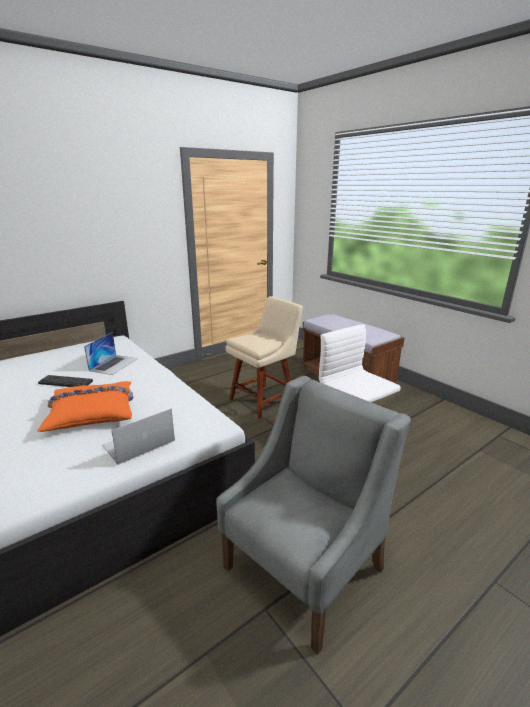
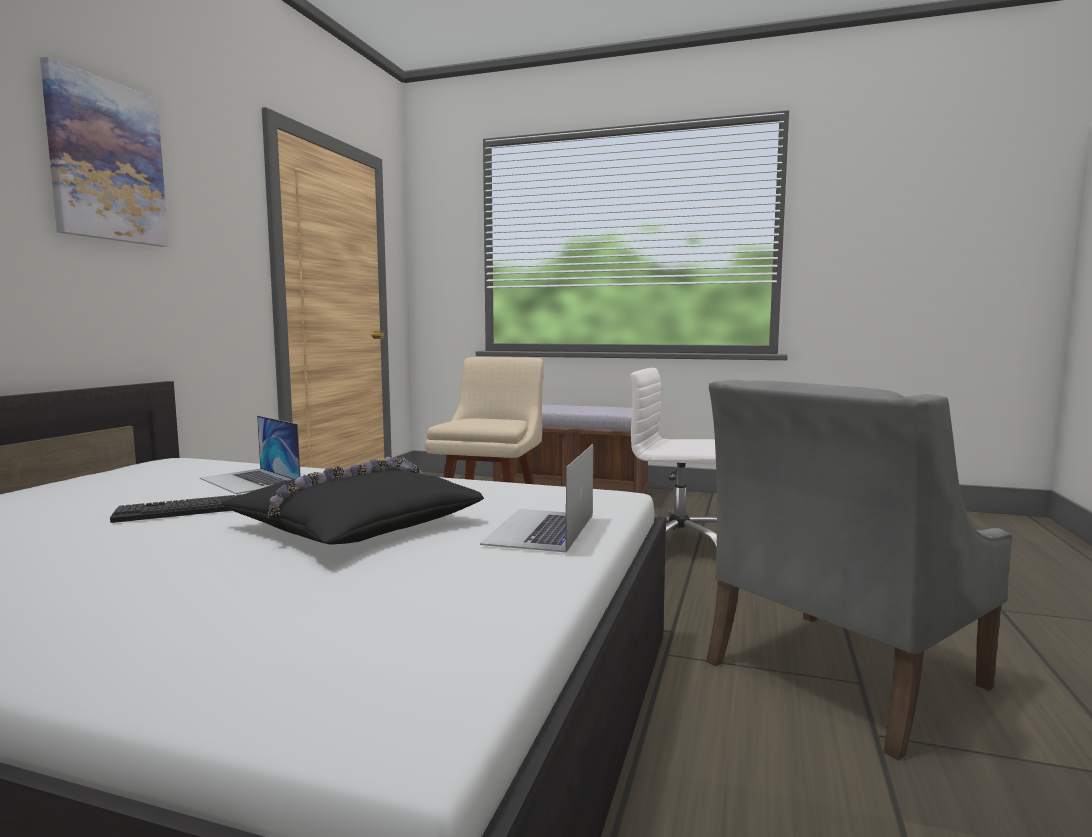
camera: 35 degrees left, 15 degrees down
(87, 203) = (106, 161): none -> picture
(92, 412) = (356, 525): orange pillow -> black pillow
(114, 364) = (250, 480): laptop -> laptop turned 150 degrees clockwise
(305, 567) = (841, 674): grey armchair -> grey armchair turned 135 degrees counterclockwise

